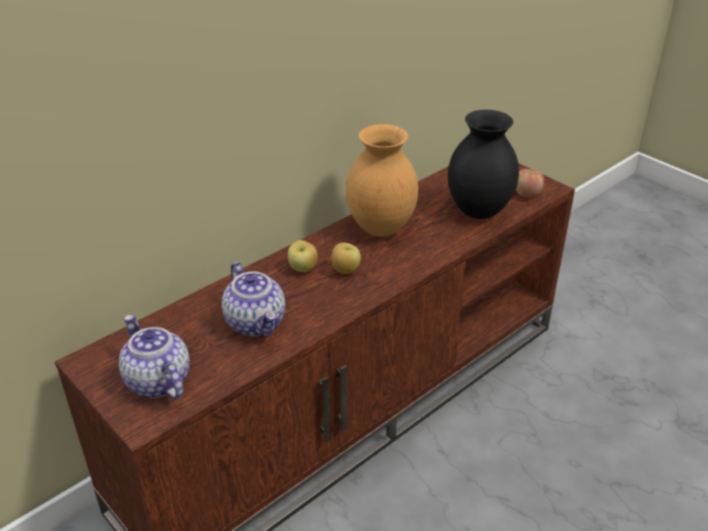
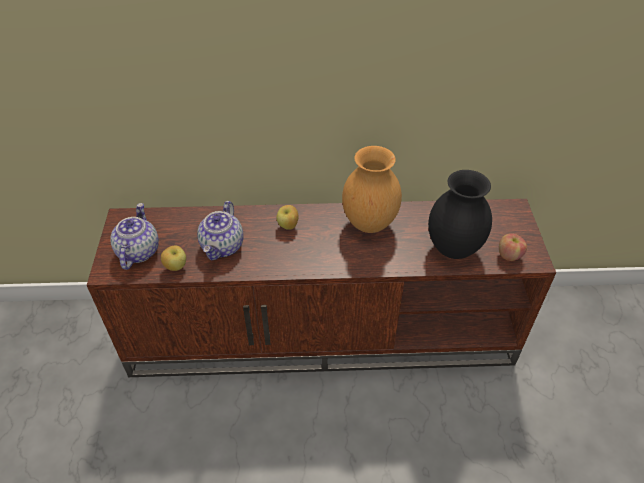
camera: 40 degrees right, 10 degrees up
(345, 270) = (311, 242): apple -> apple (176, 266)

